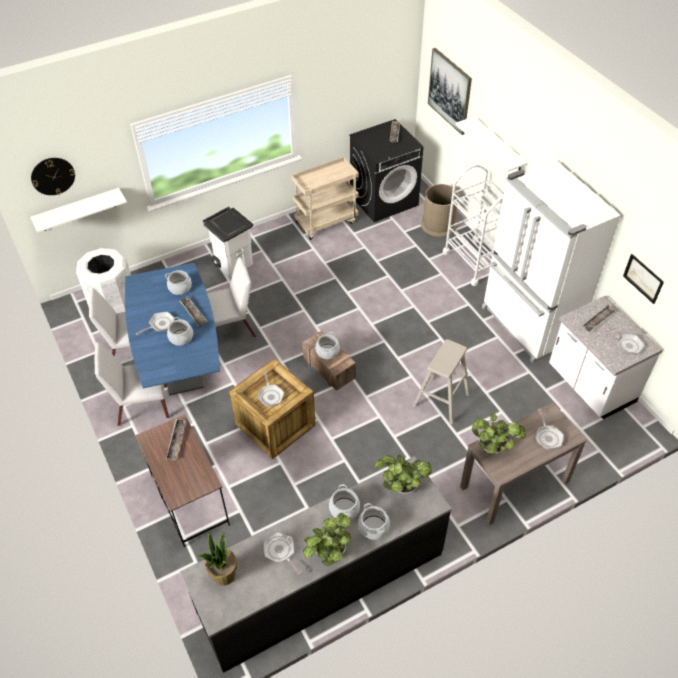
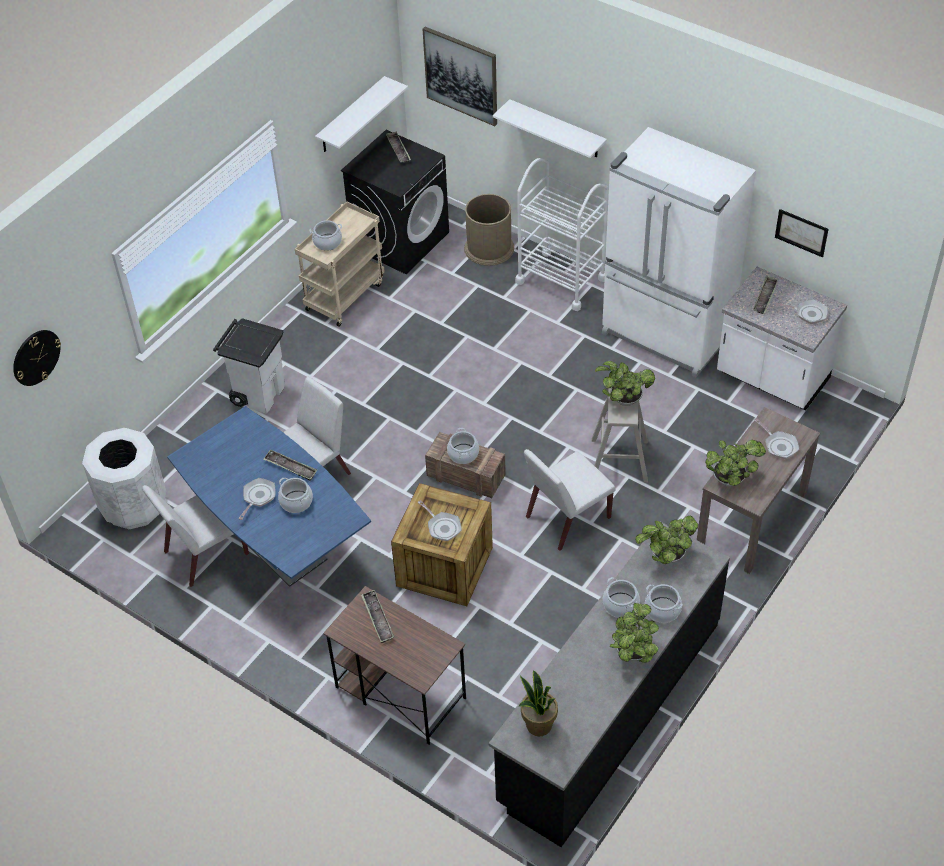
camera: 25 degrees left, 0 degrees up
(77, 210) = (64, 392): white shelf -> white shelf (351, 116)
(141, 405) = (263, 613): white chair -> white chair (567, 518)
(180, 287) = (250, 443): cooking pot -> cooking pot (327, 242)
(280, 552) = (582, 676): frying pan -> none
(449, 355) = (623, 399): none -> potted plant

